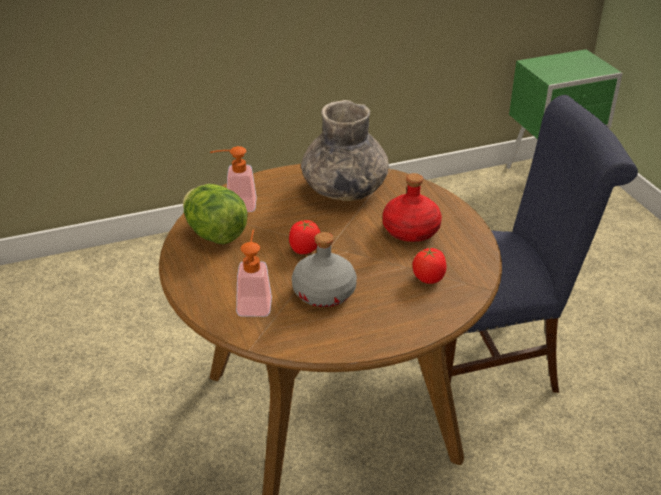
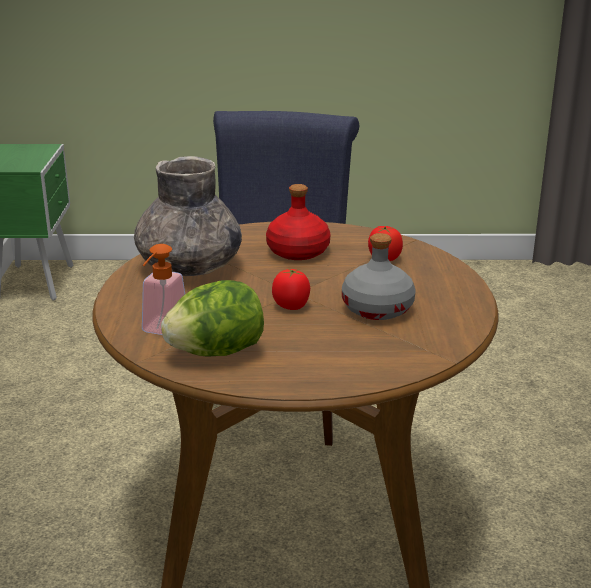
camera: 70 degrees left, 10 degrees down
(255, 302) = (373, 347): soap dispenser -> none

